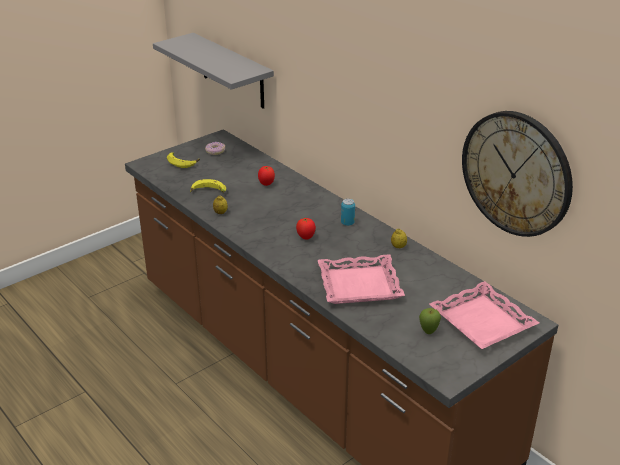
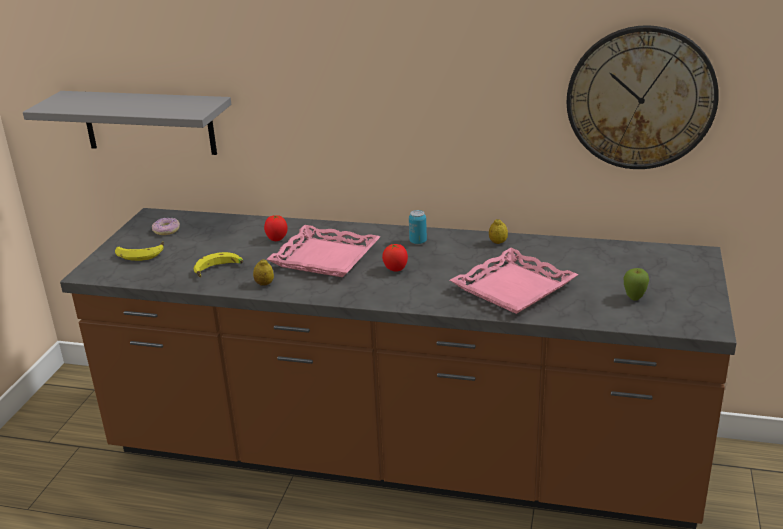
camera: 35 degrees left, 5 degrees down
(482, 321) = (663, 270): pink tray -> pink tray (325, 257)

